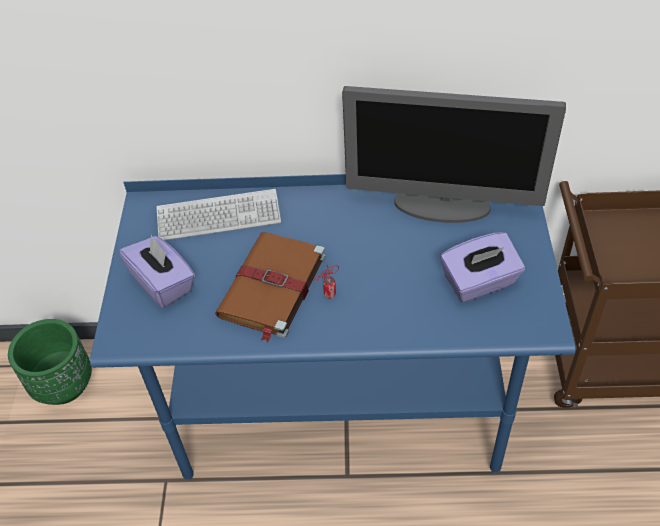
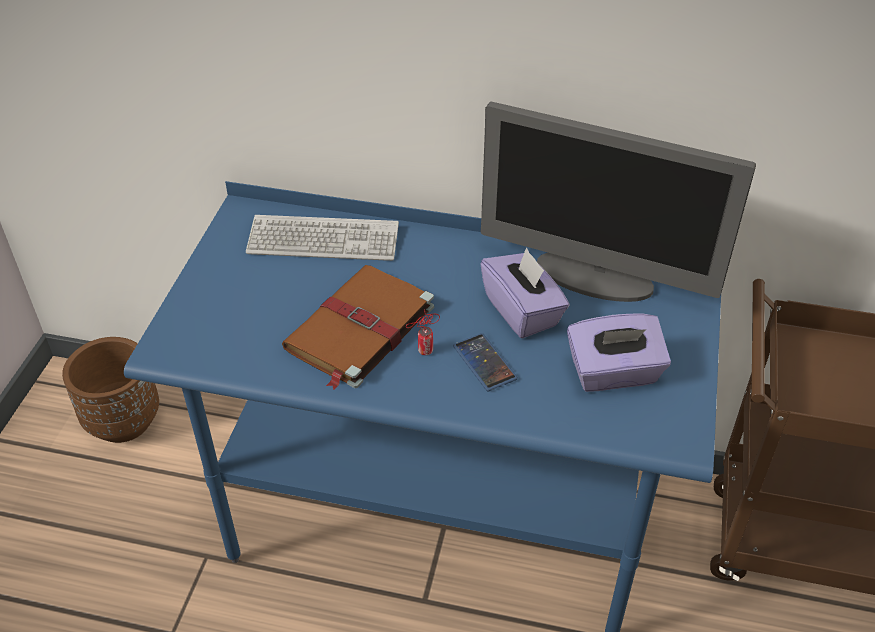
camera: 10 degrees right, 5 degrees down
(64, 385) = (123, 422): green planter -> brown planter
(163, 283) = (235, 301): purple tissue box -> purple tissue box (522, 311)
(379, 294) = (484, 362): none -> phone

